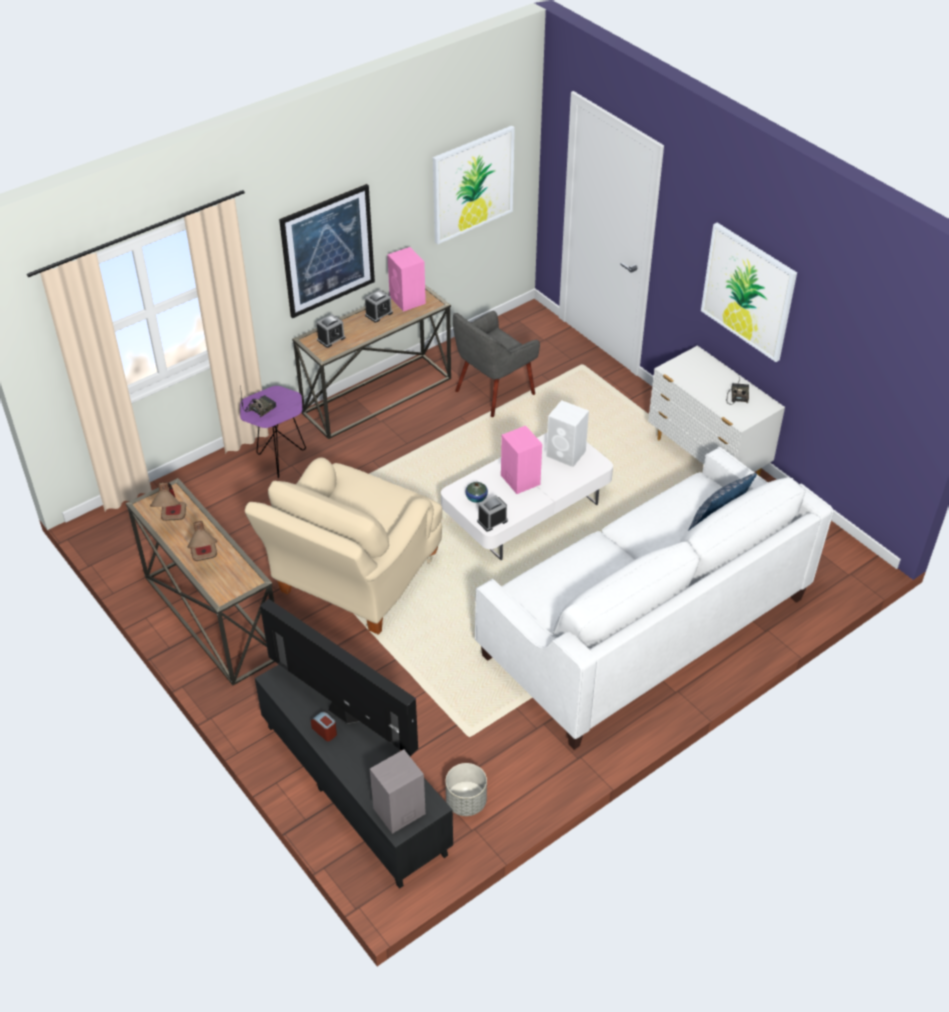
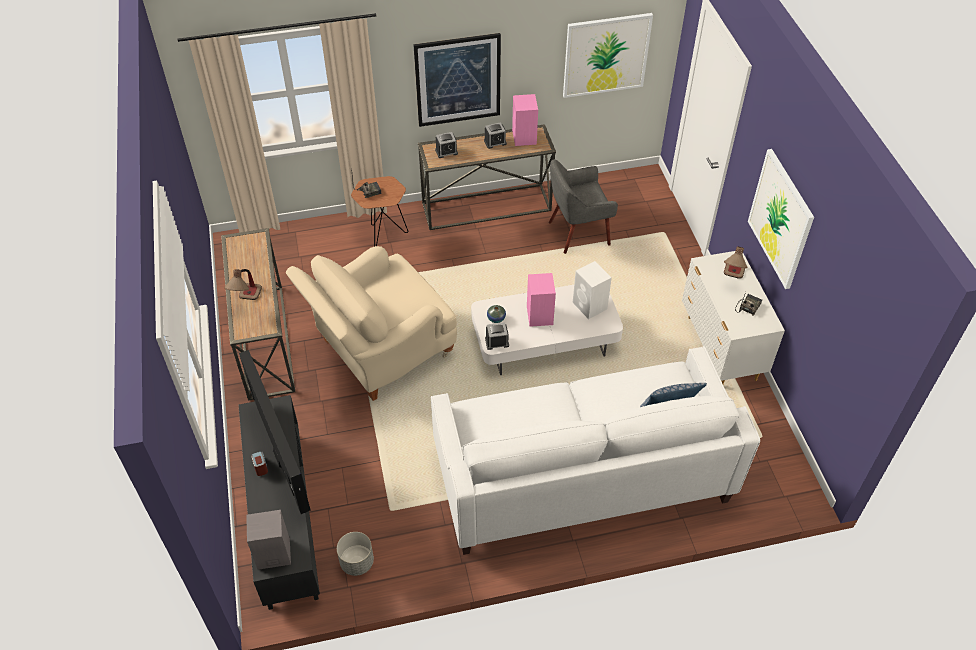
camera: 25 degrees right, 5 degrees up
(173, 522) = (243, 262): table lamp -> table lamp (732, 278)
(278, 461) = (383, 235): purple side table -> brown side table

